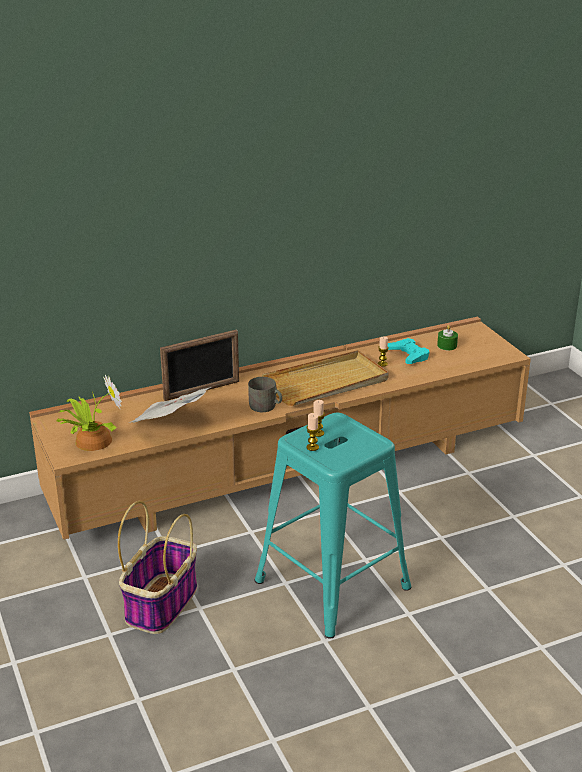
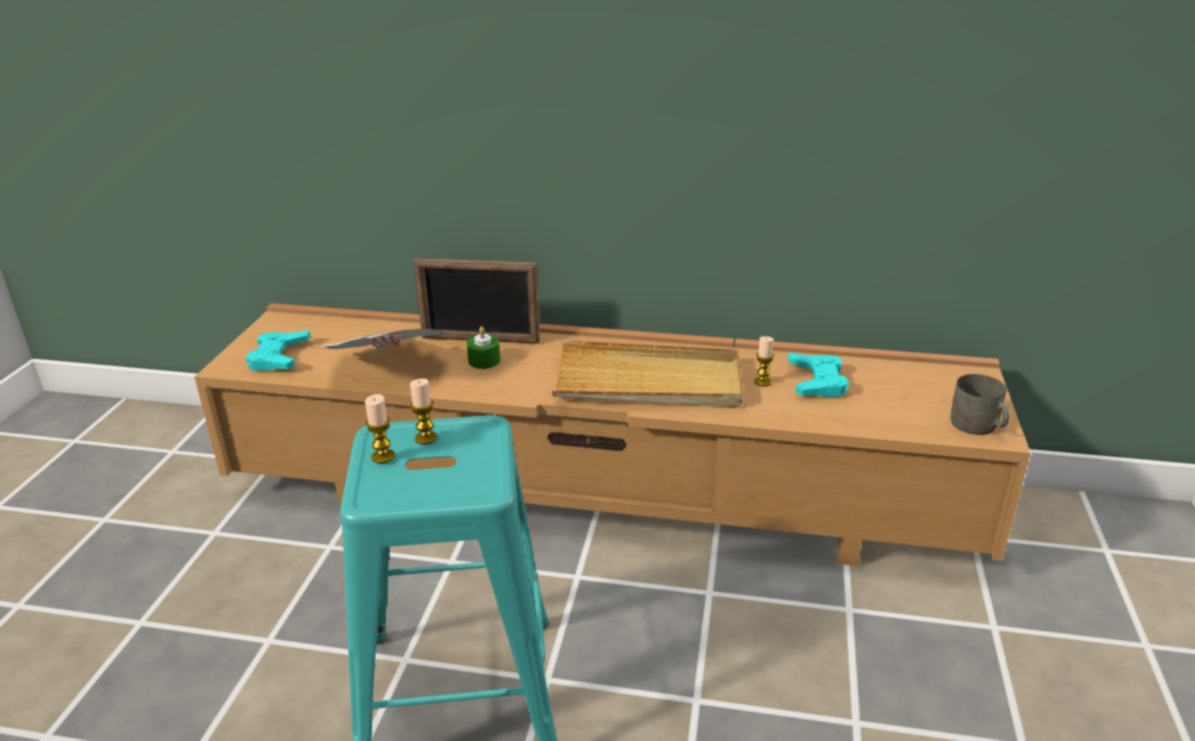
camera: 35 degrees right, 0 degrees up
(91, 441) = (279, 357): potted plant -> turquoise game controller
(161, 603) = (240, 610): basket -> none
(265, 407) = (526, 386): grey mug -> grey mug (978, 426)
(447, 345) = (898, 387): green candle -> green candle (484, 360)

